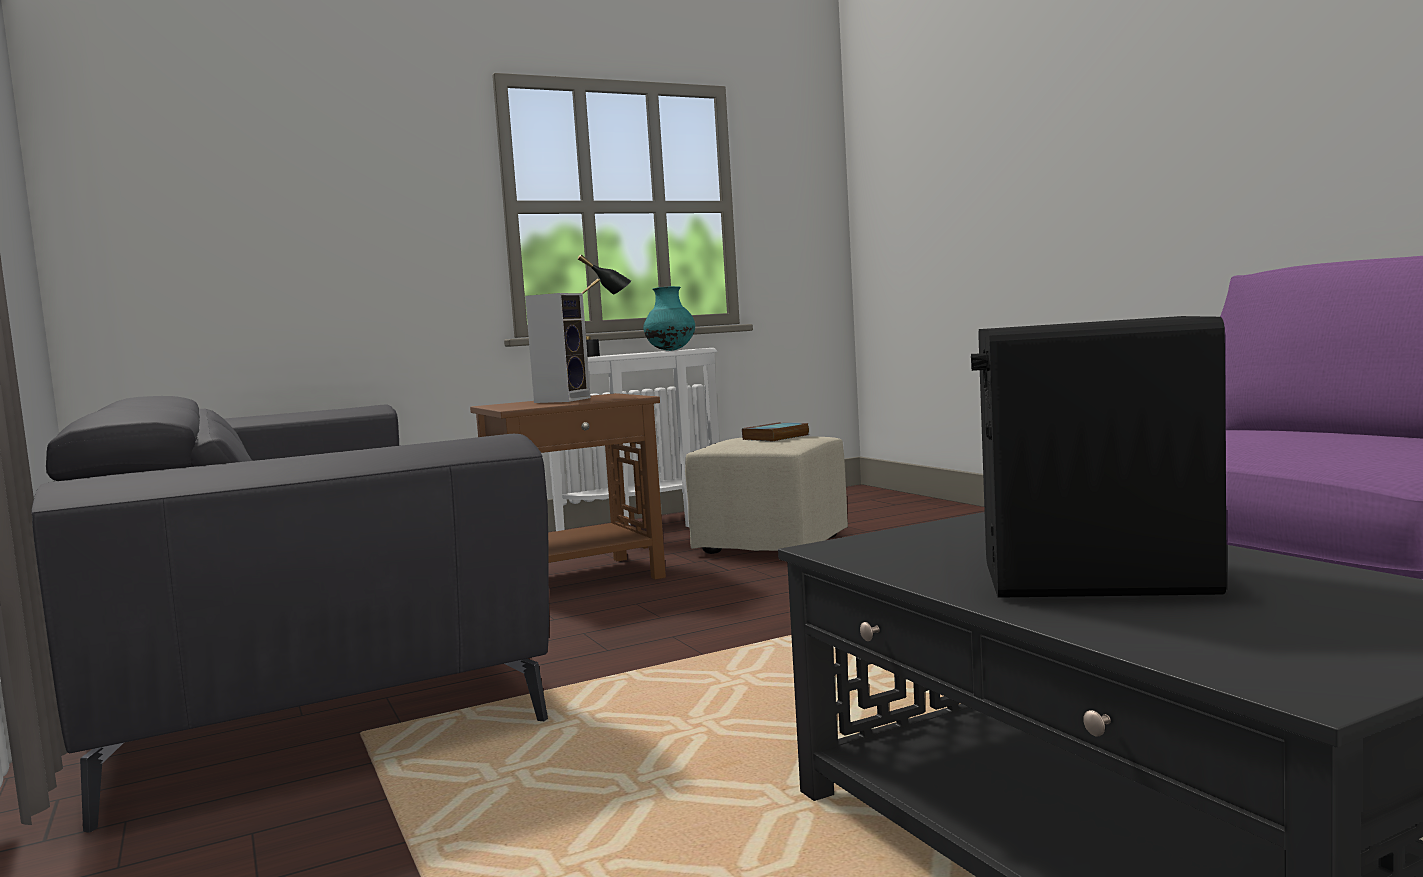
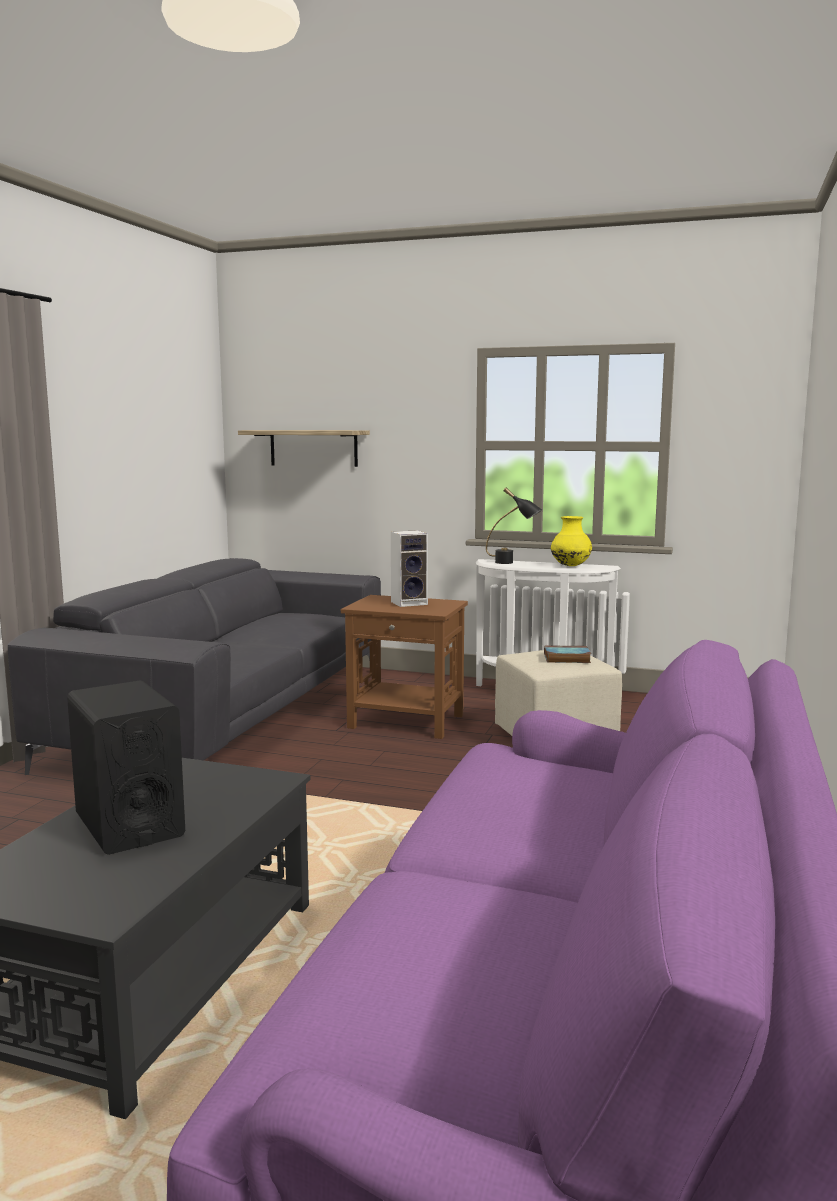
camera: 45 degrees right, 5 degrees up
(233, 214) = (313, 448): none -> shelf
(671, 350) = (571, 566): turquoise vase -> yellow vase

